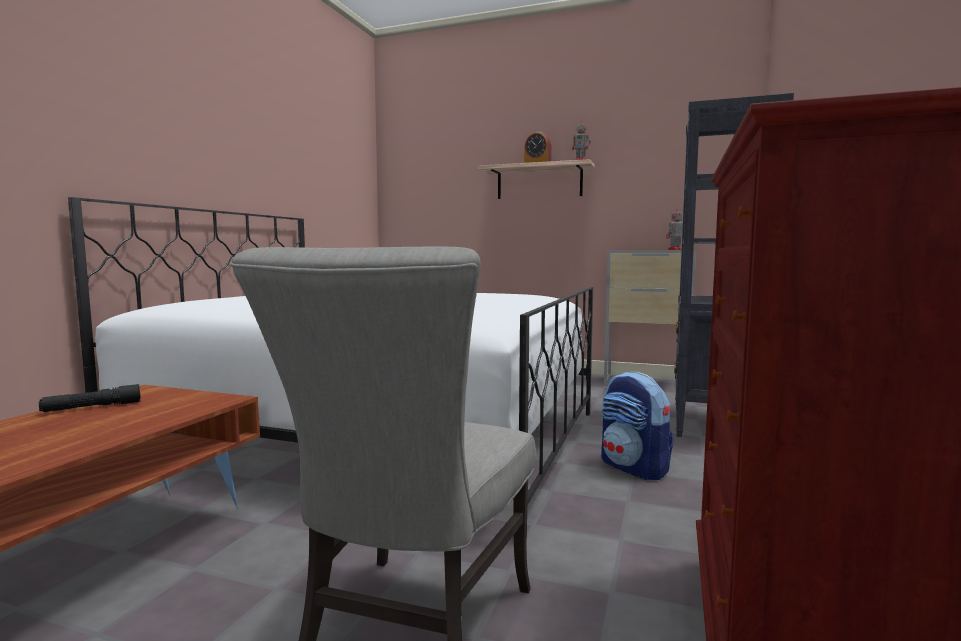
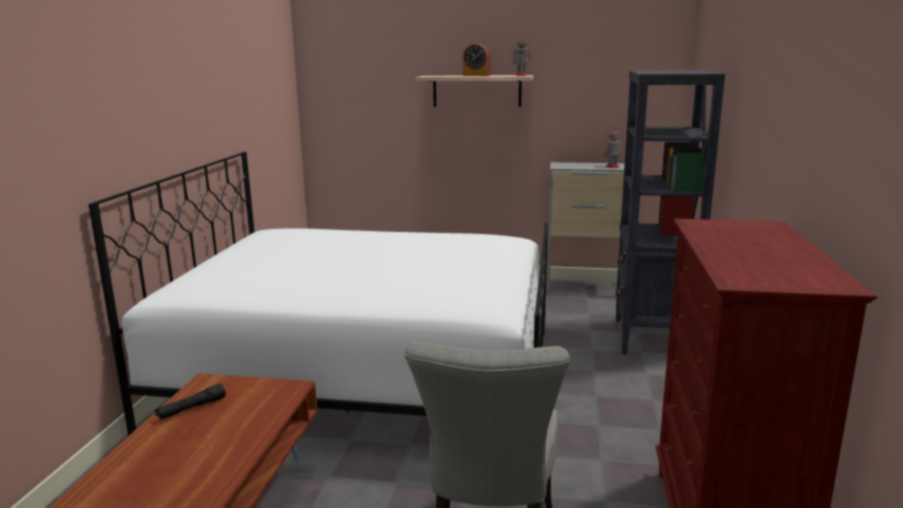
camera: 10 degrees left, 10 degrees up
(634, 468) = (596, 392): backpack -> none

